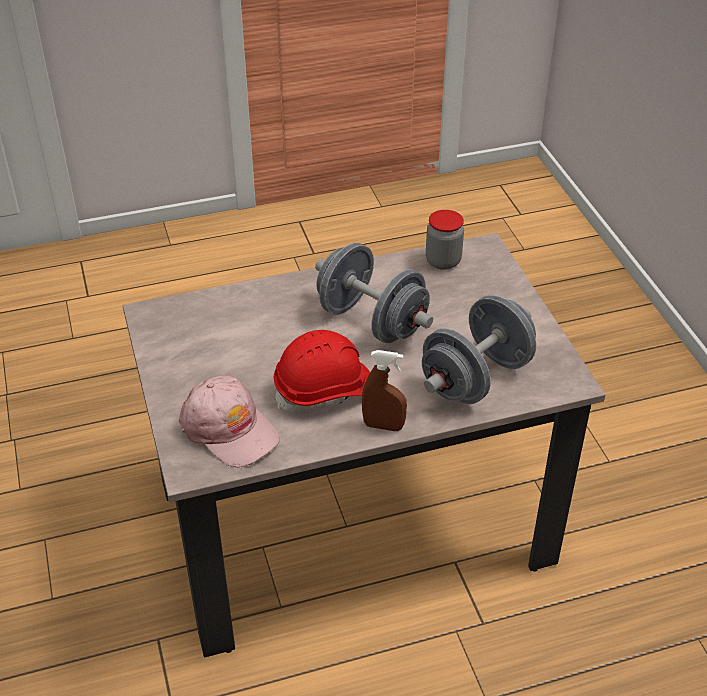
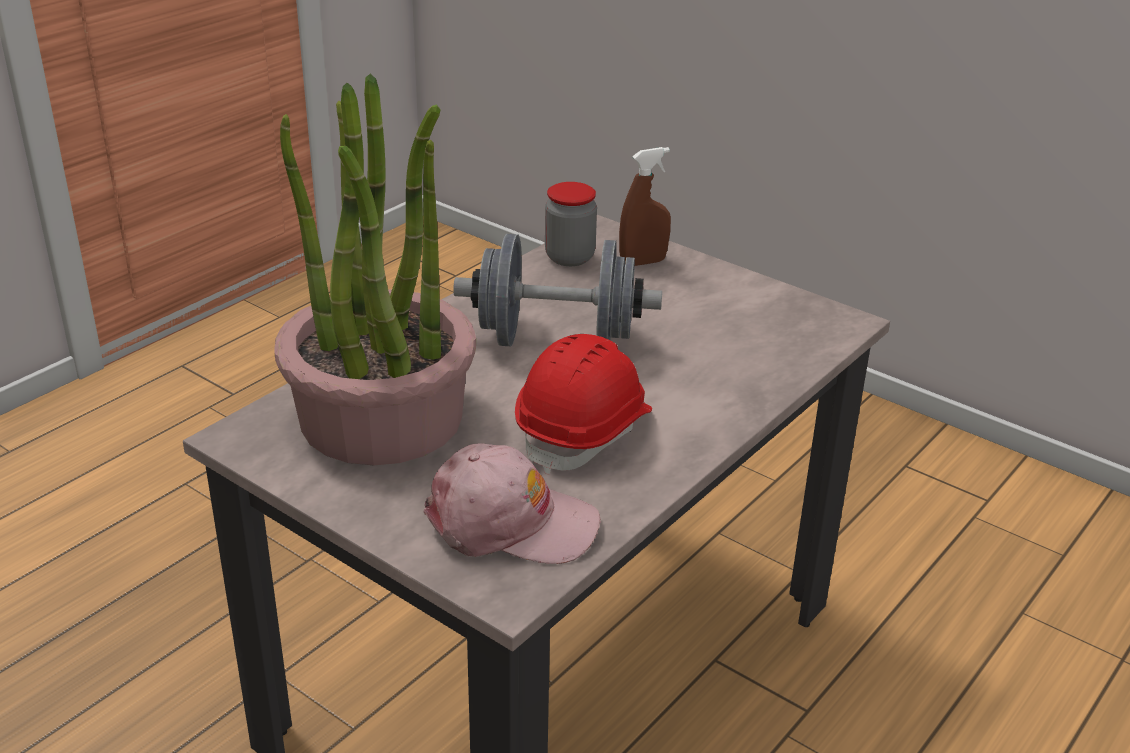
camera: 35 degrees left, 10 degrees down
(227, 333) = (381, 418): none -> potted plant
(383, 426) = (699, 440): brown spray bottle -> brown spray bottle (643, 262)
(476, 378) = (743, 354): grey dumbbell -> none

